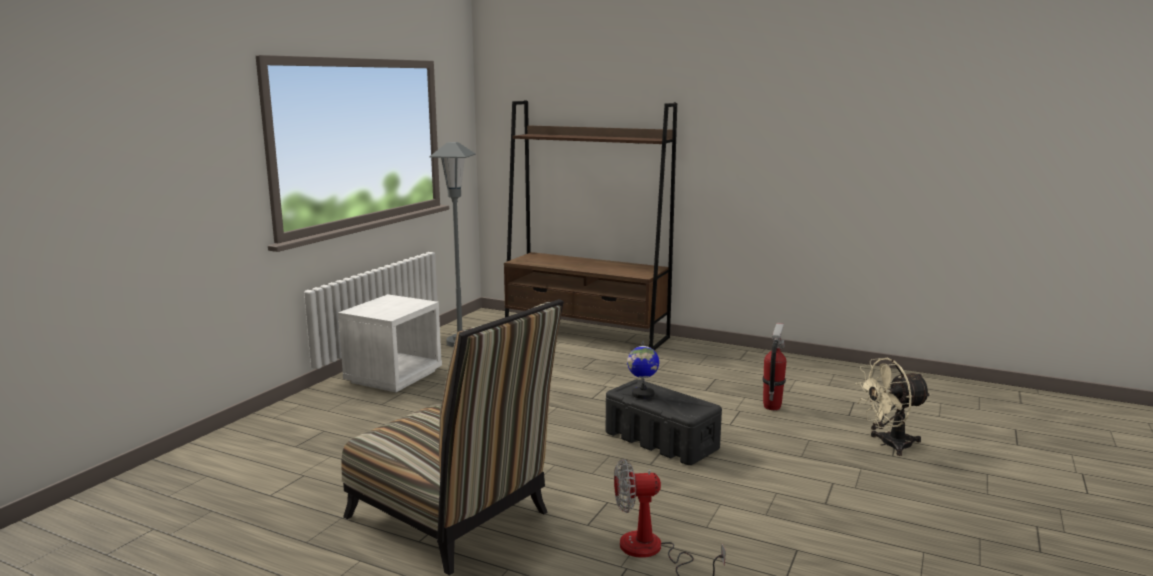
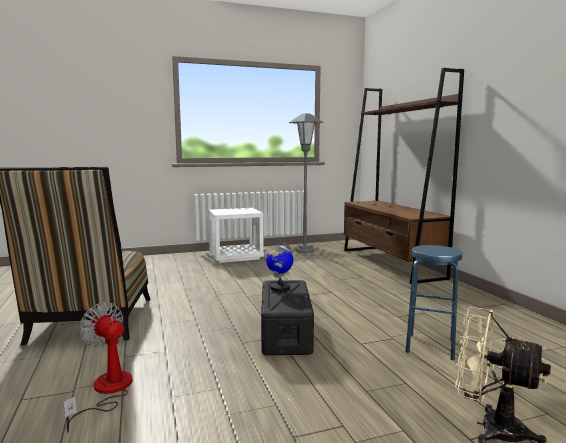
camera: 45 degrees right, 5 degrees down
(772, 406) = (430, 346): fire extinguisher -> blue stool

